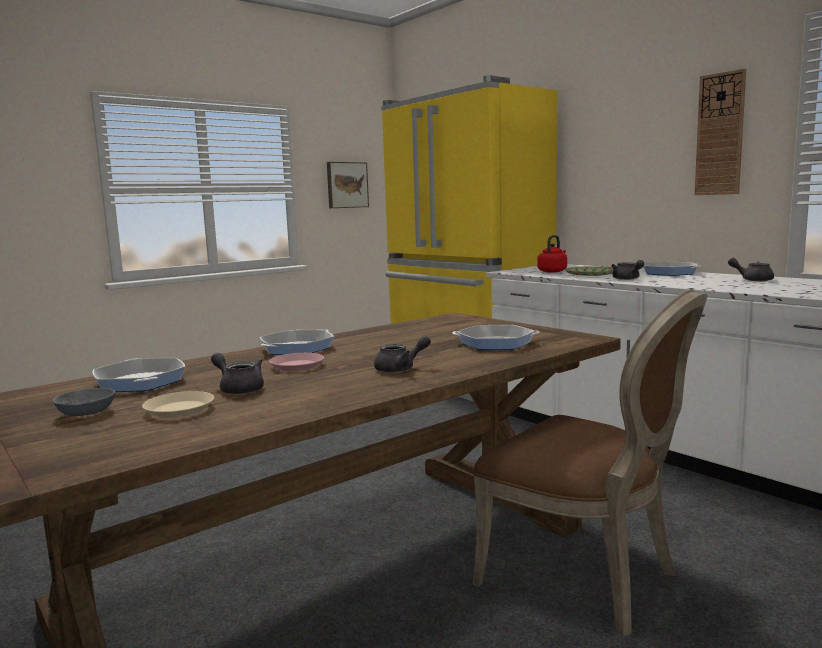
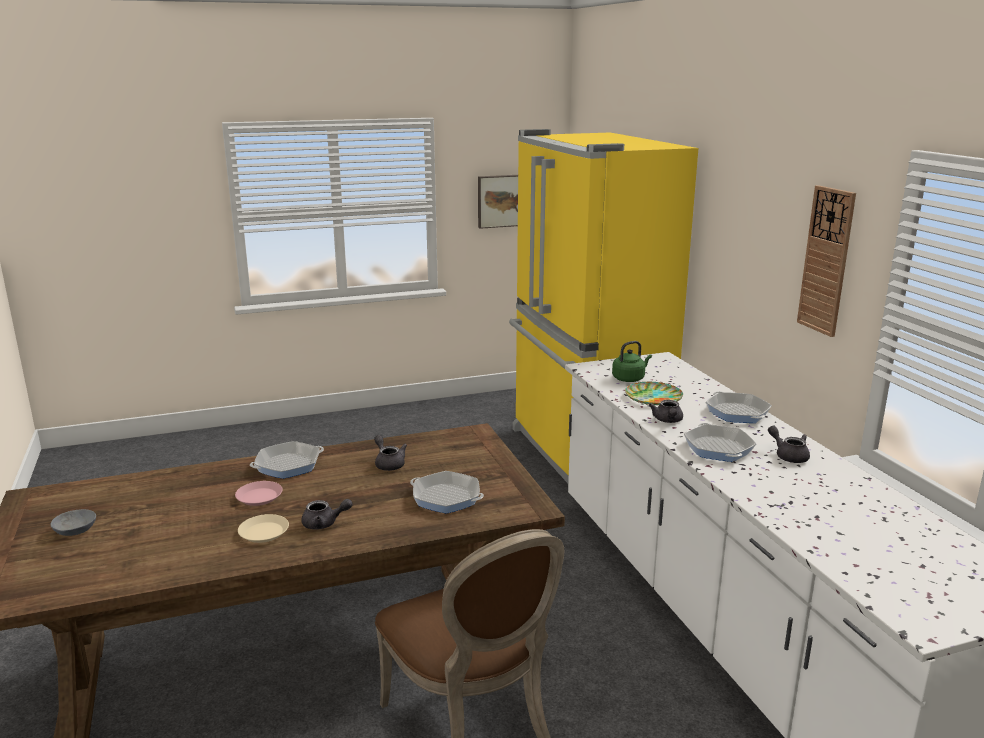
camera: 20 degrees right, 10 degrees up
(140, 382) = (139, 493): frying pan -> frying pan (718, 448)
(179, 409) = (129, 543): beige plate -> beige plate (264, 532)
(239, 389) = (189, 523): grey teapot -> grey teapot (388, 463)
(553, 271) = (629, 378): red kettle -> green kettle

